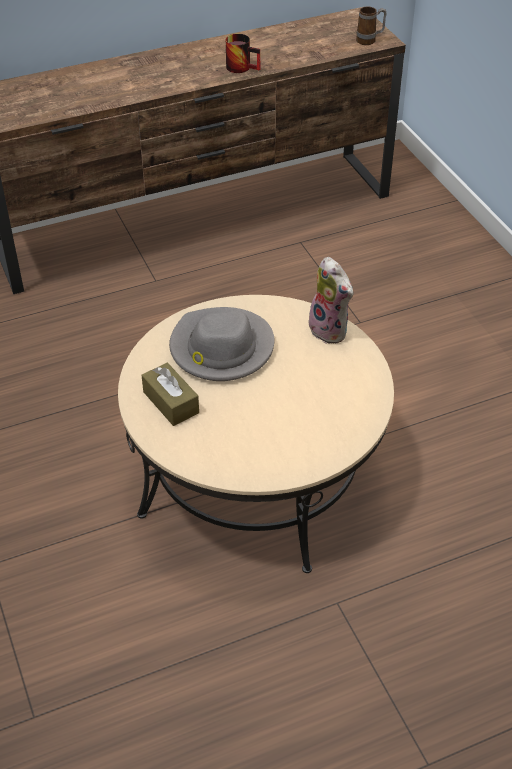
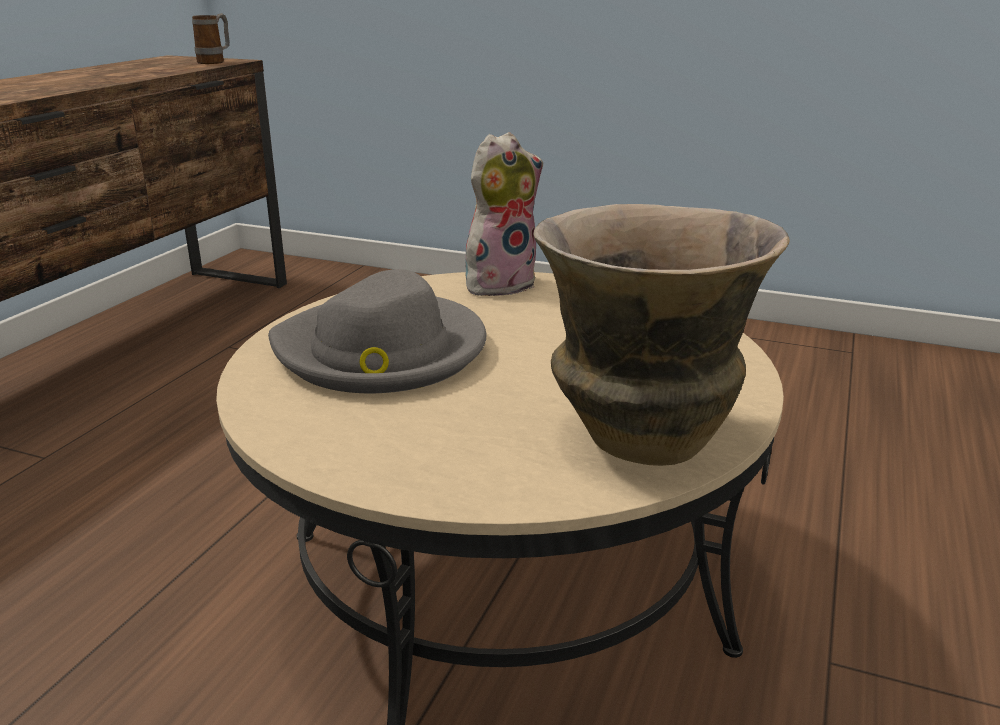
camera: 45 degrees left, 20 degrees down
(171, 402) = (405, 438): brown tissue box -> none
(240, 457) = (639, 439): none -> vase
(243, 67) = (69, 85): mug -> none
(331, 330) = (500, 283): plush toy -> plush toy turned 45 degrees counterclockwise

